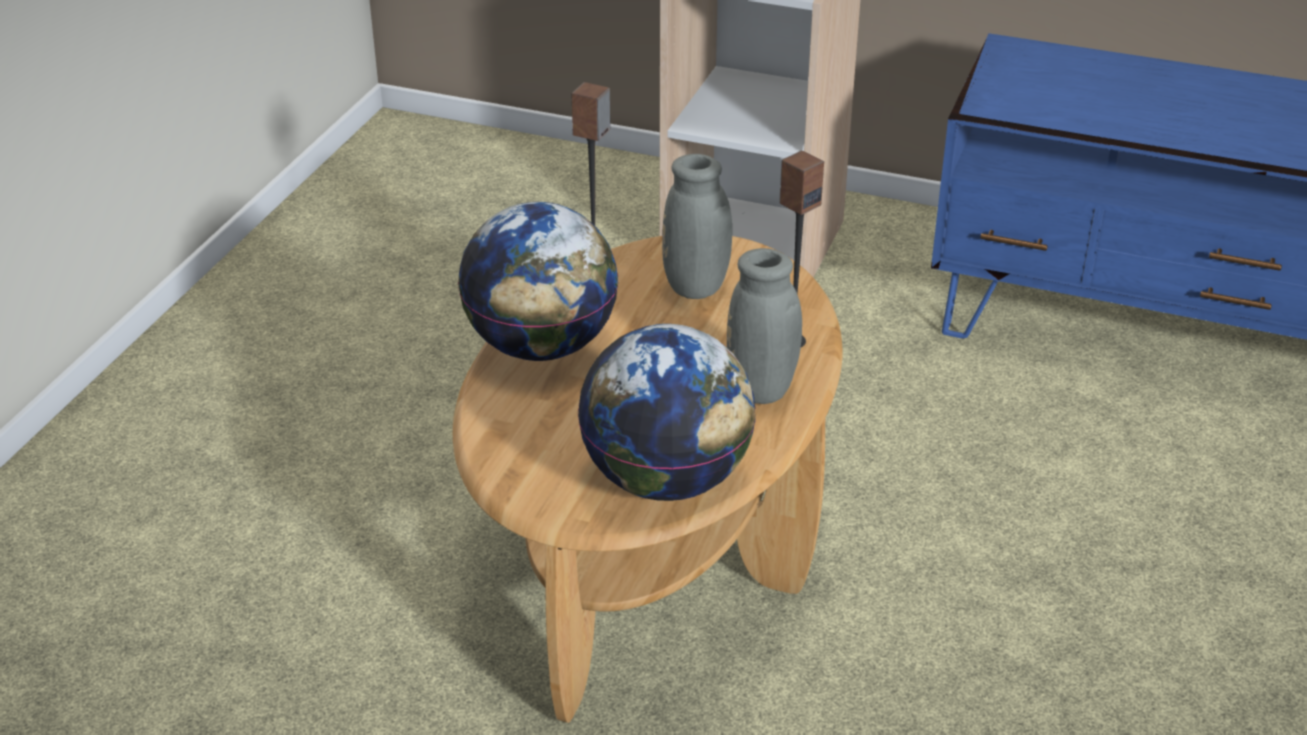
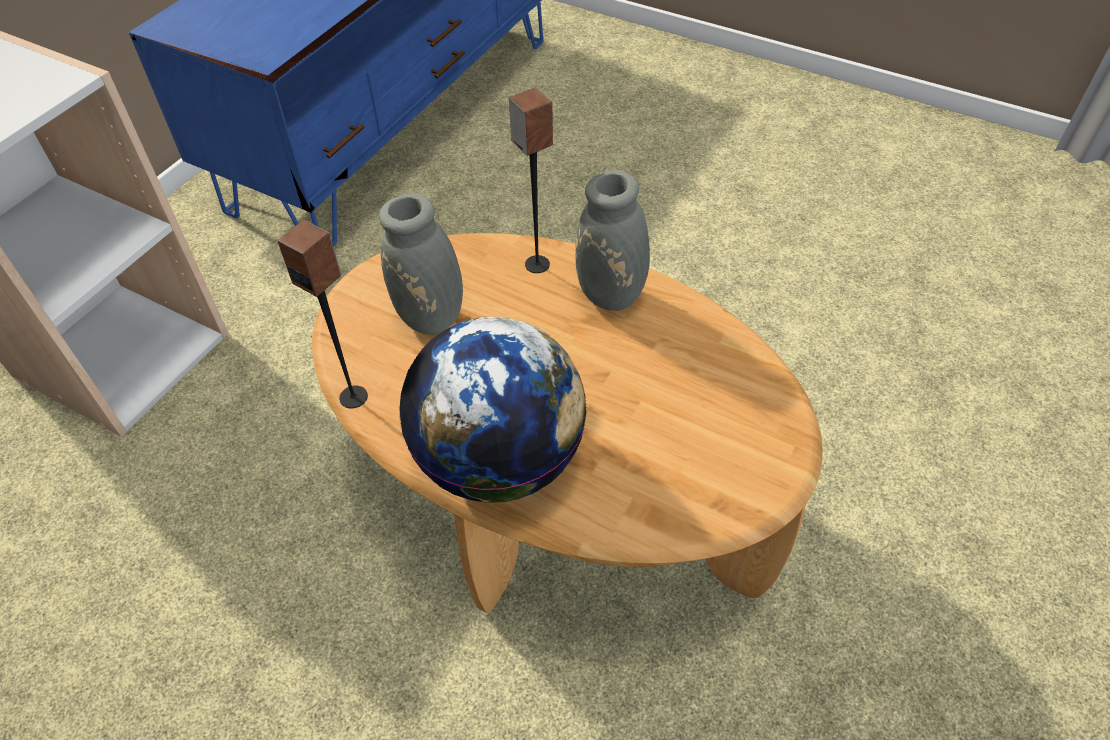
camera: 80 degrees left, 15 degrees up
(667, 480) = (736, 380): globe -> none

